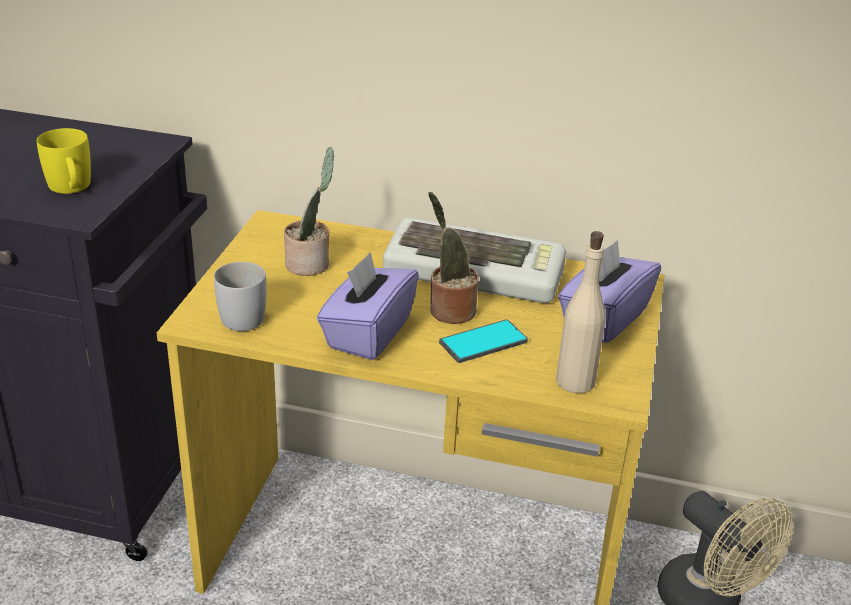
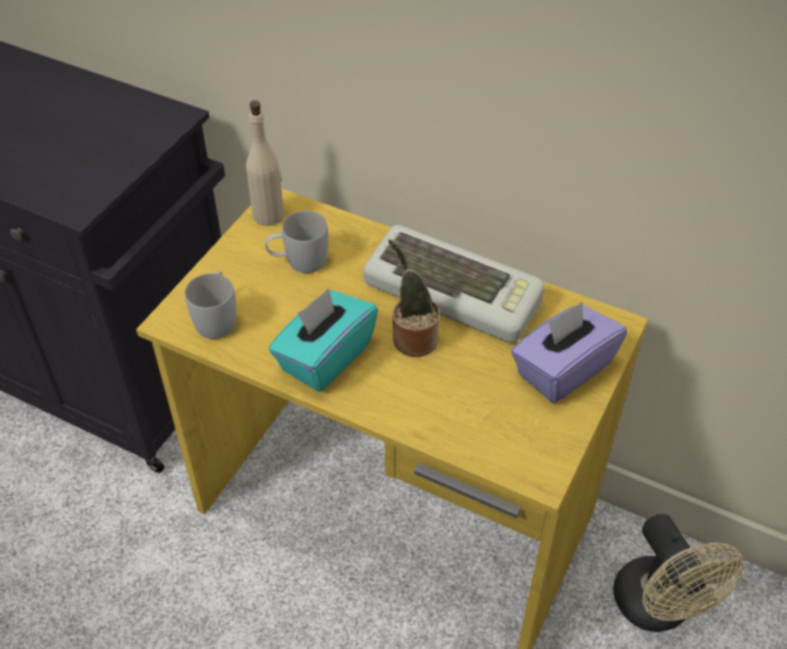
camera: 15 degrees right, 15 degrees up
(71, 189) = (78, 172): yellow mug -> none
(310, 263) = (298, 261): potted plant -> white mug
(367, 333) = (325, 357): purple tissue box -> turquoise tissue box
(483, 342) = (431, 384): phone -> none
(576, 381) = (505, 447): beige bottle -> beige bottle (269, 215)

